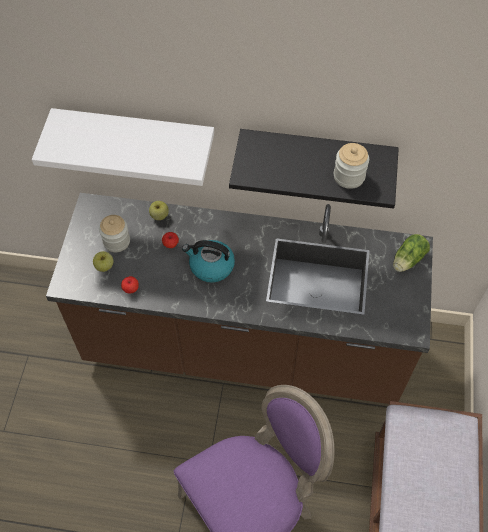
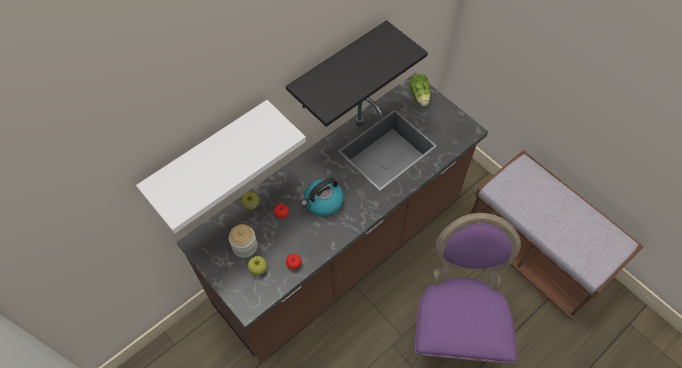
camera: 50 degrees left, 0 degrees up
(349, 176) = (384, 58): jar -> none

